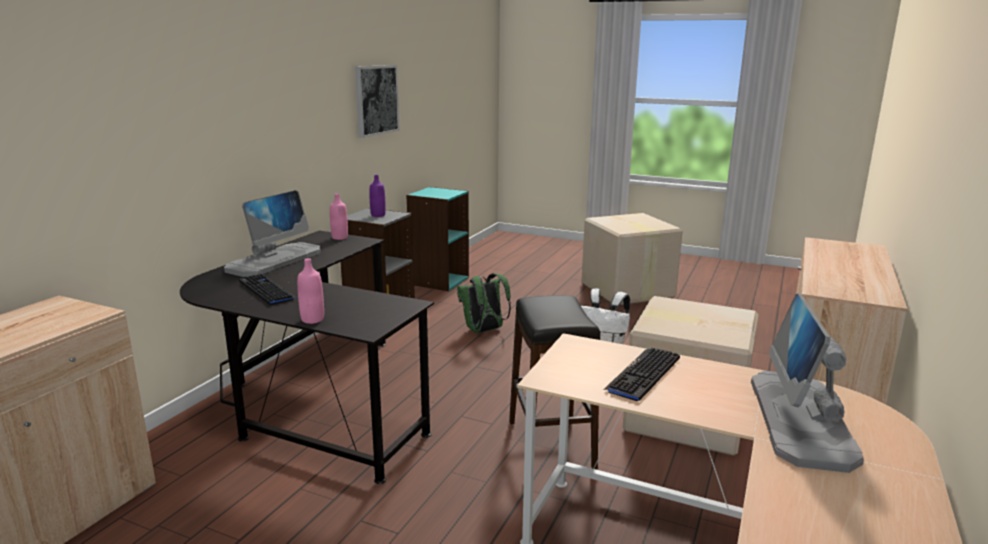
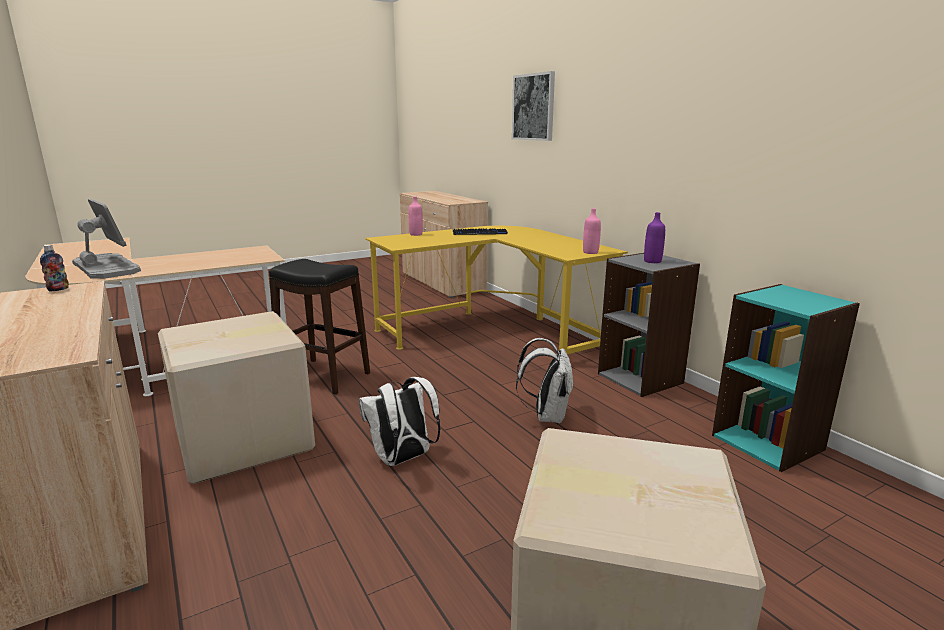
camera: 125 degrees right, 0 degrees up
(275, 260) = (544, 238): monitor -> none
(312, 398) = (493, 331): black desk -> yellow desk
(376, 100) = (754, 126): picture -> picture (533, 107)
(484, 331) = (547, 416): green backpack -> white backpack
(643, 374) = (209, 259): keyboard -> none
(842, 293) = (58, 289): none -> bottle

